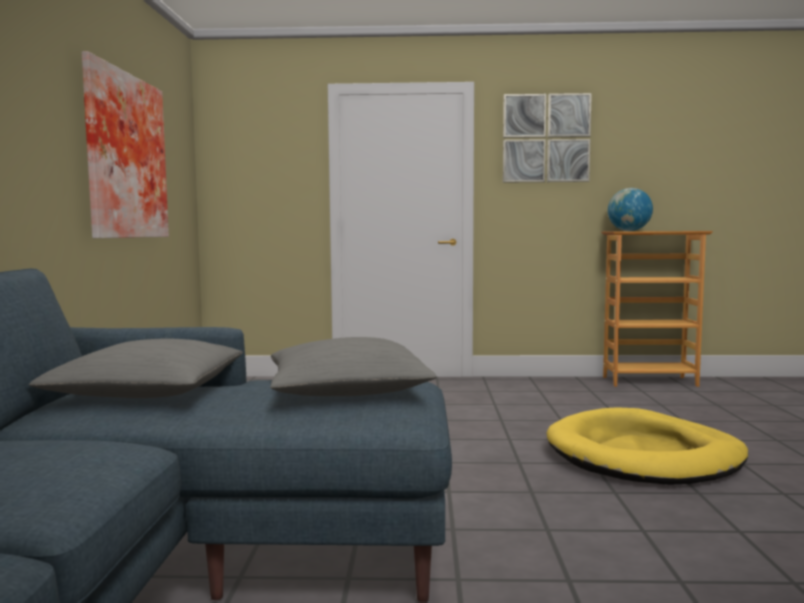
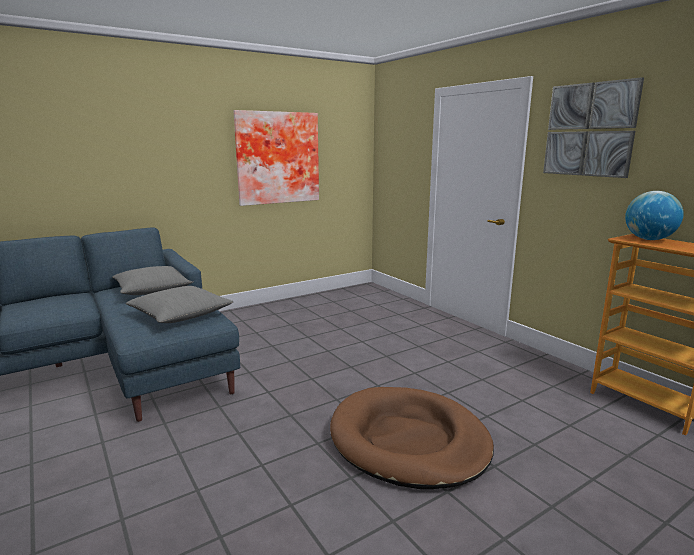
camera: 55 degrees right, 10 degrees up
(644, 455) = (408, 441): yellow dog bed -> brown dog bed

